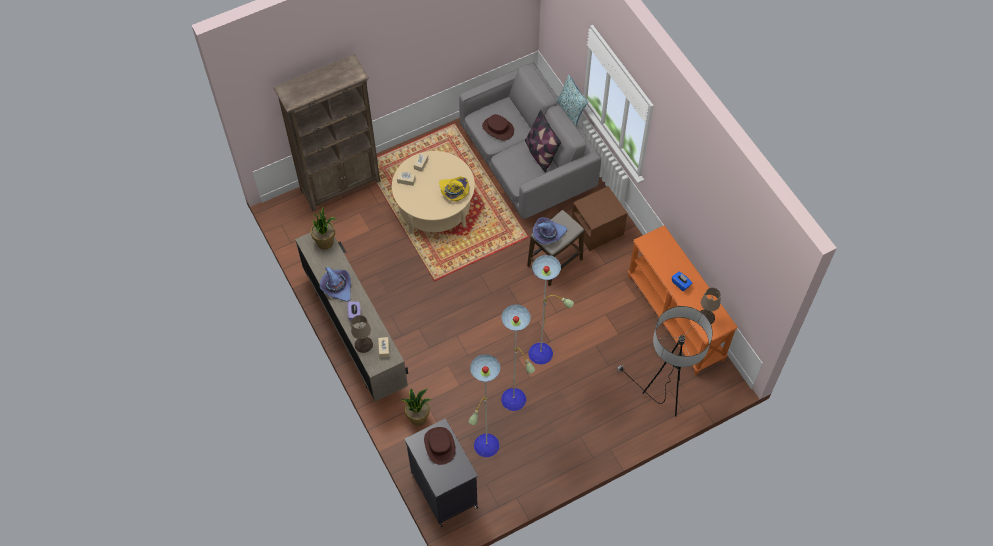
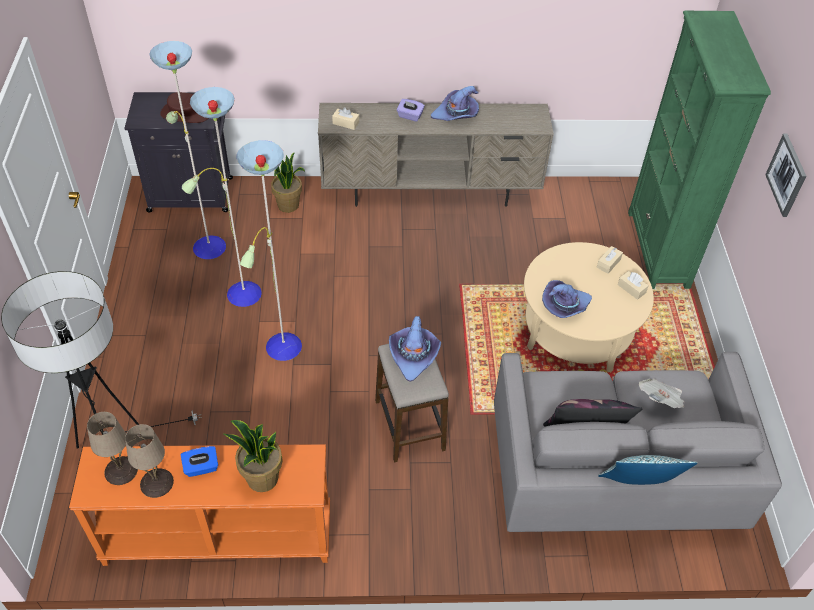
camera: 115 degrees right, 10 degrees down
(325, 242) = (527, 124): potted plant -> potted plant (262, 479)
(341, 185) = (658, 250): brown bookcase -> green bookcase
(363, 344) = (364, 110): beige table lamp -> beige table lamp (156, 482)
(395, 50) = (787, 175): none -> picture
(454, 191) = (565, 305): yellow hat -> purple hat
(498, 129) = (660, 400): brown hat -> newspaper
(597, 230) = (435, 509): brown nightstand -> none

